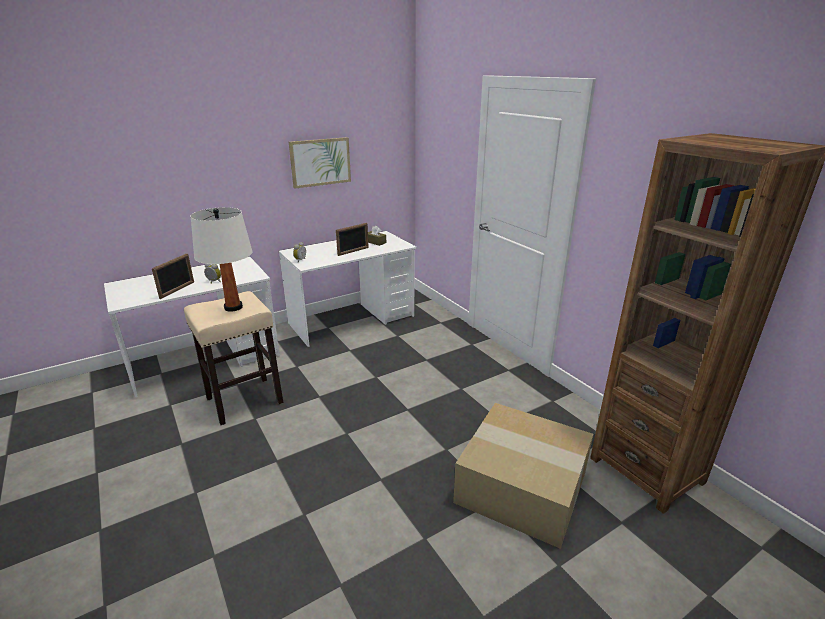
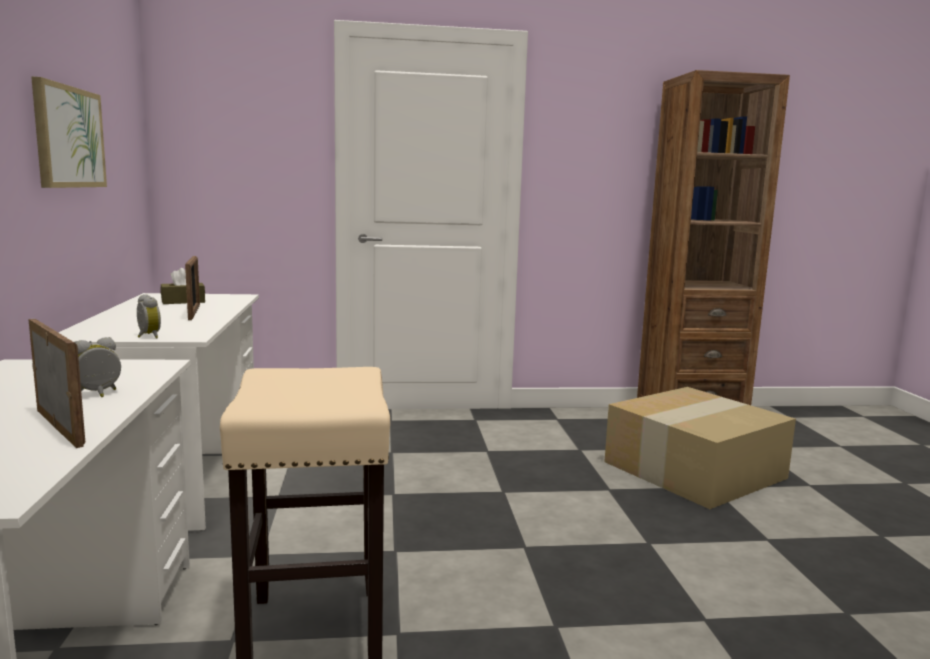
camera: 65 degrees left, 15 degrees down
(233, 307) = (320, 383): white table lamp -> none

